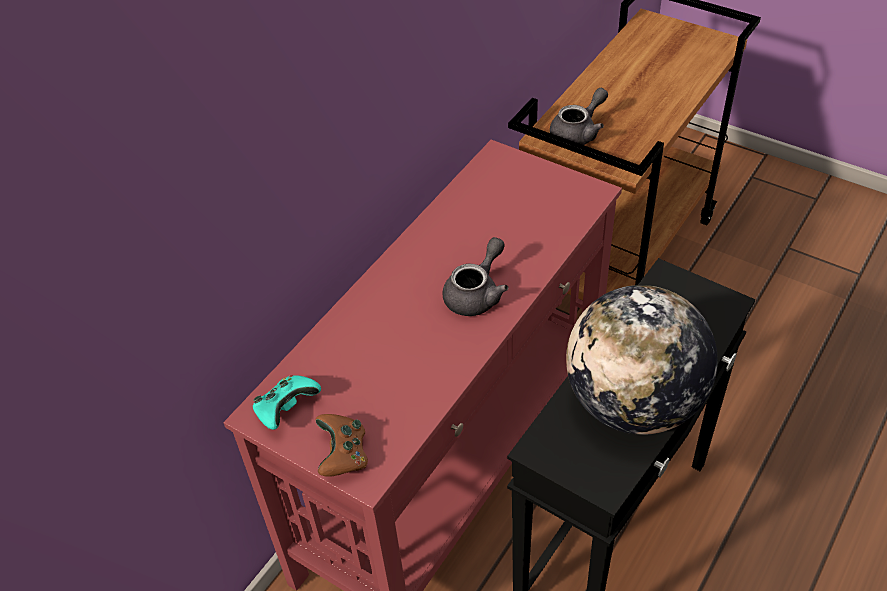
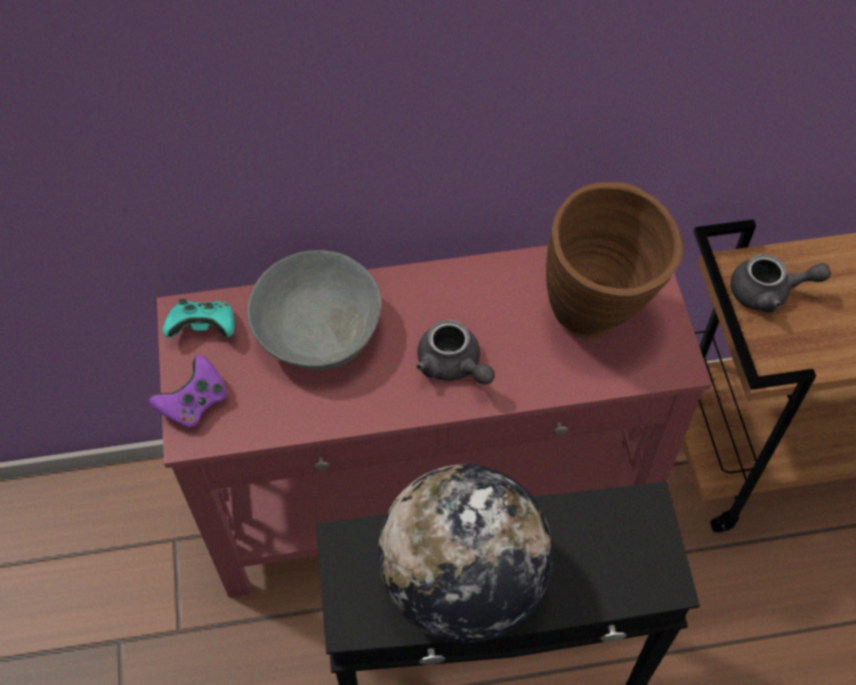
camera: 45 degrees right, 10 degrees up
(343, 455) = (194, 403): brown game controller -> purple game controller
(366, 346) = (317, 331): none -> grey bowl
(477, 293) = (453, 366): grey teapot -> grey teapot turned 60 degrees clockwise
(522, 205) = (599, 320): none -> brown vase

